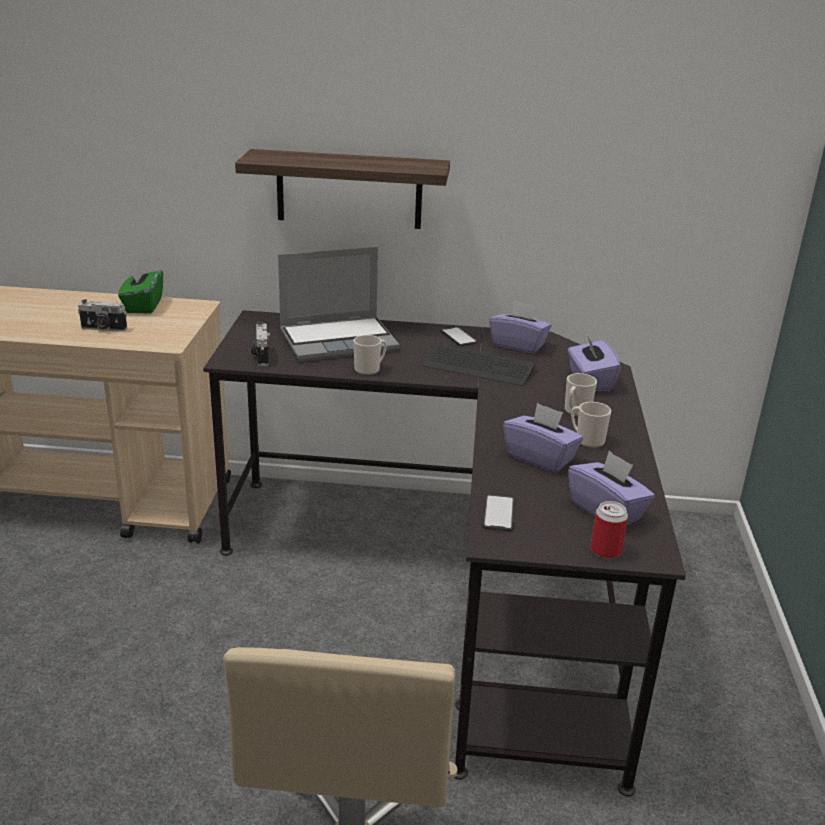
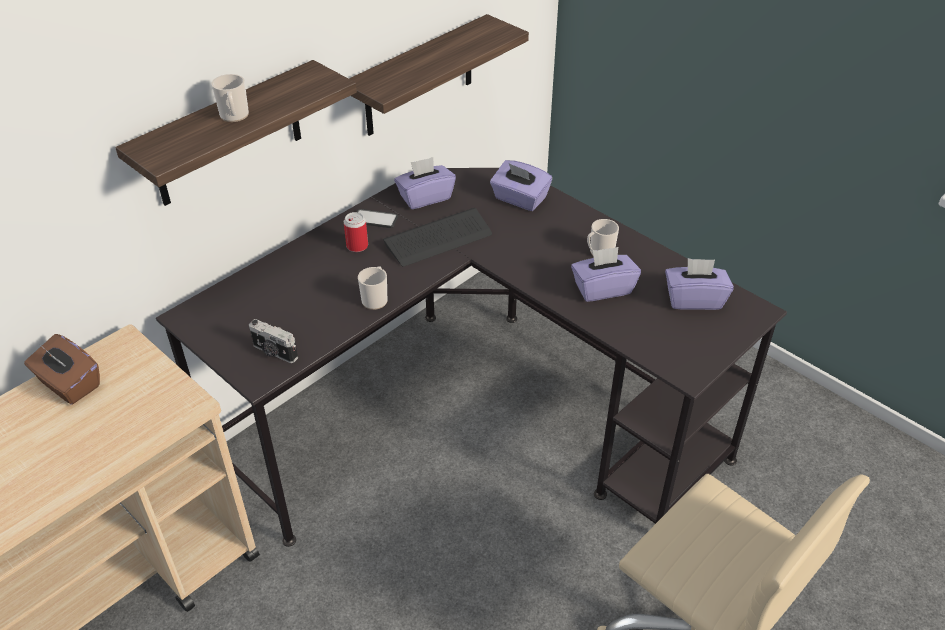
camera: 50 degrees left, 15 degrees up
(103, 329) = (91, 439): camera -> none
(143, 306) = (69, 384): green tissue box -> brown tissue box
(339, 340) = (300, 288): laptop -> none
(498, 513) = (656, 351): phone -> none
(573, 236) = (419, 77): none -> shelf
(576, 411) = (556, 233): mug -> mug (234, 116)
(605, 550) = (737, 328): can -> can (357, 246)

